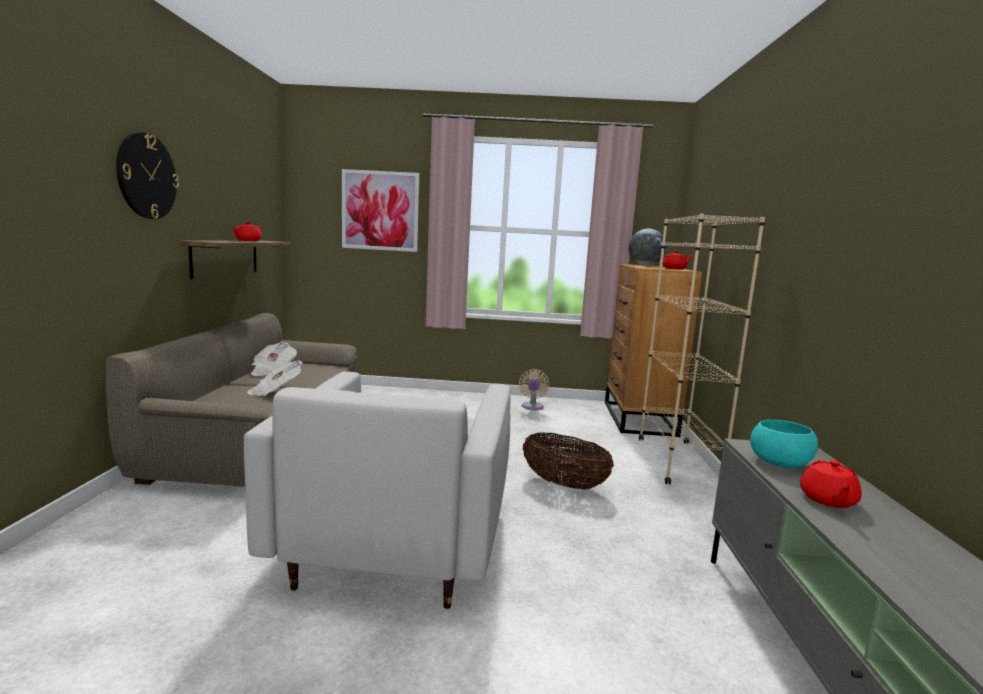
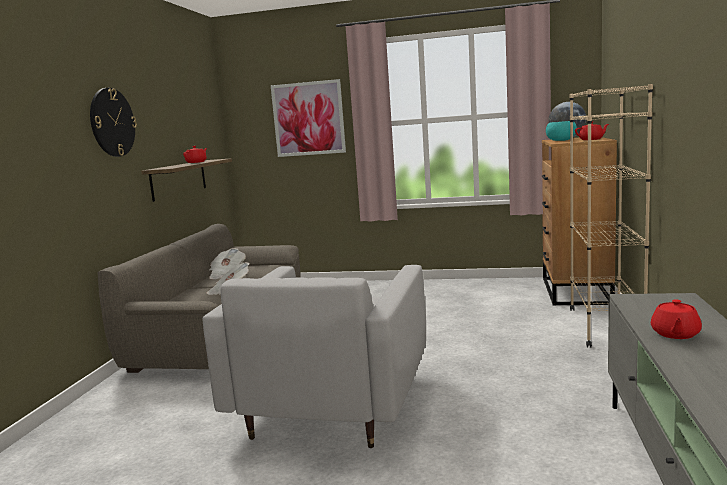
camera: 10 degrees right, 0 degrees up
(532, 407) = (468, 288): beige fan -> none
(564, 484) = (487, 353): basket -> none
(779, 462) = (649, 309): turquoise bowl -> turquoise bowl (561, 140)

